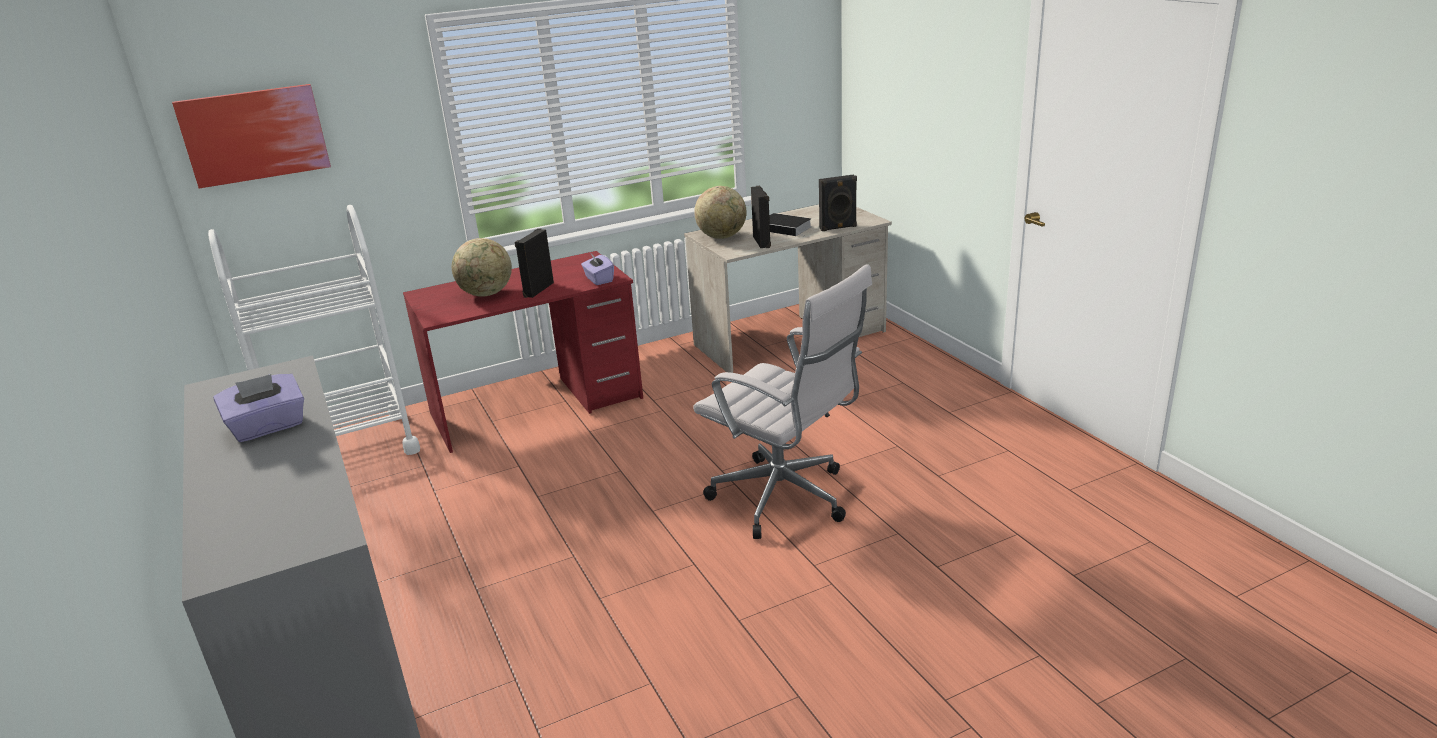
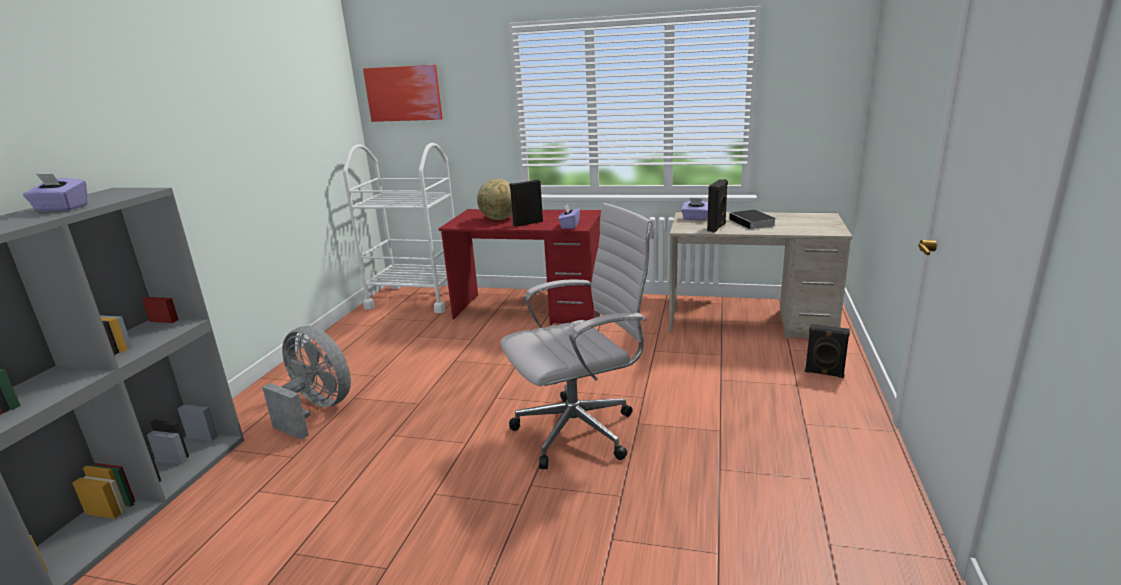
camera: 40 degrees right, 5 degrees down
(450, 624) = (317, 410): none -> grey fan
(722, 237) = (695, 218): globe -> purple tissue box
(786, 500) = (581, 430): white office chair -> white office chair turned 105 degrees counterclockwise
(838, 228) = (795, 231): black speaker -> black speaker (824, 373)

